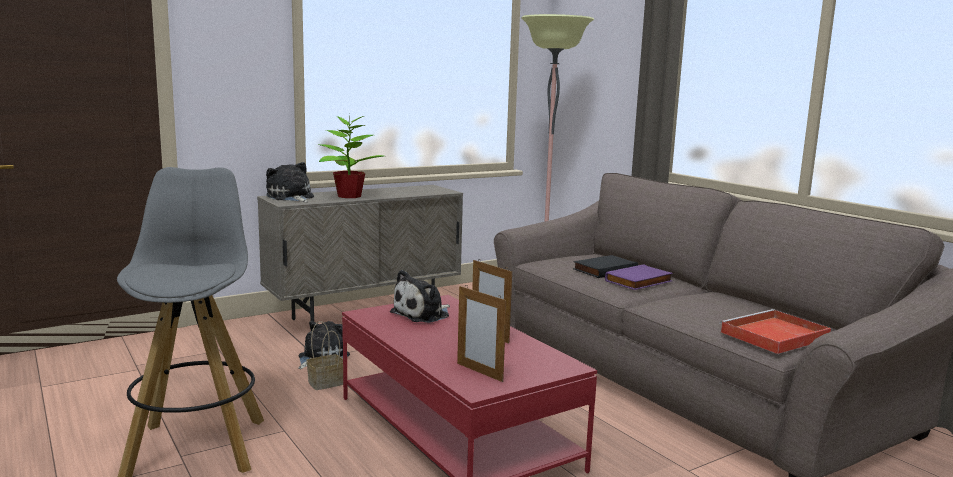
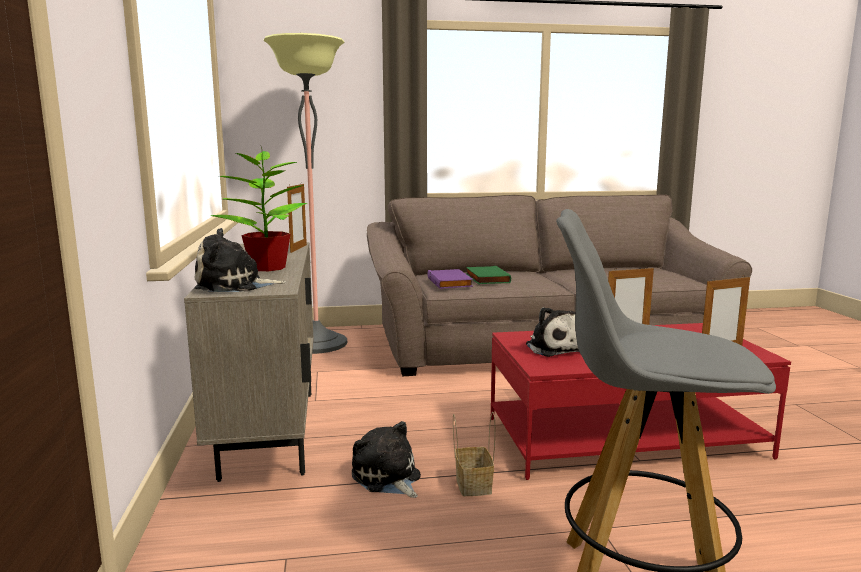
camera: 65 degrees left, 0 degrees up
(428, 193) = (298, 248): none -> picture frame
(604, 270) = (486, 278): black book -> green book
(639, 281) = (528, 277): purple book -> purple book (450, 282)
(773, 336) = (666, 276): red tray -> none

